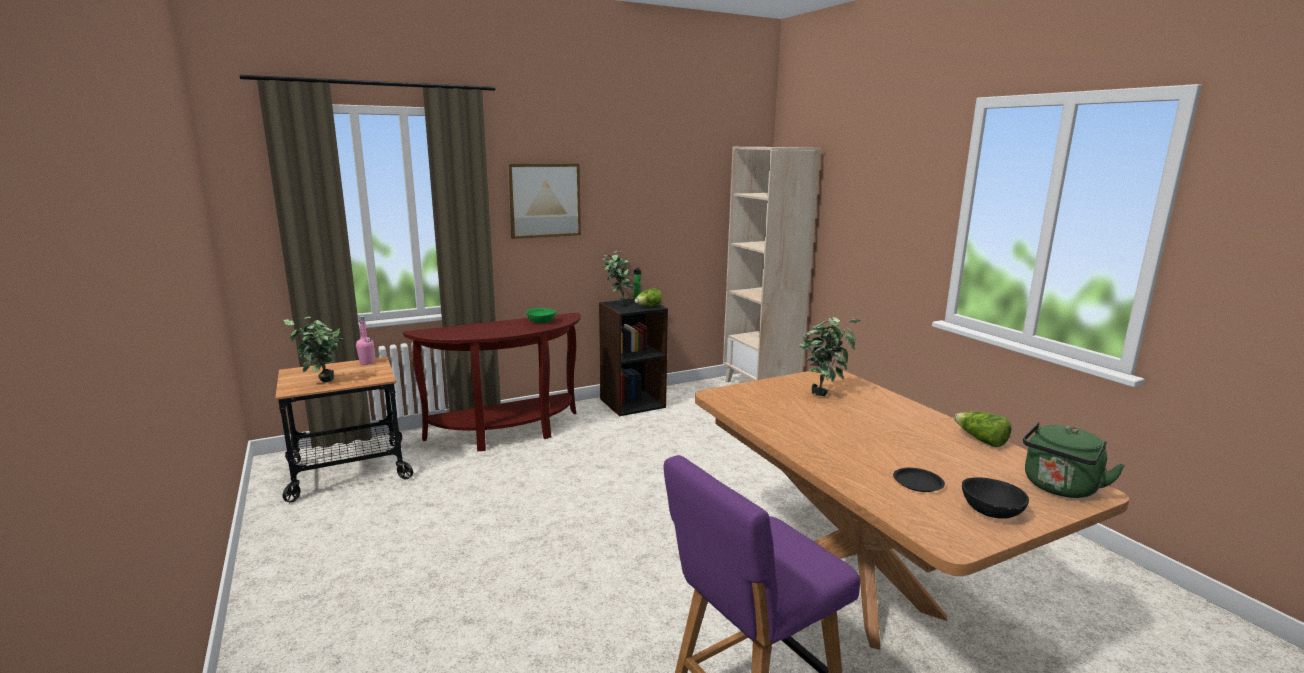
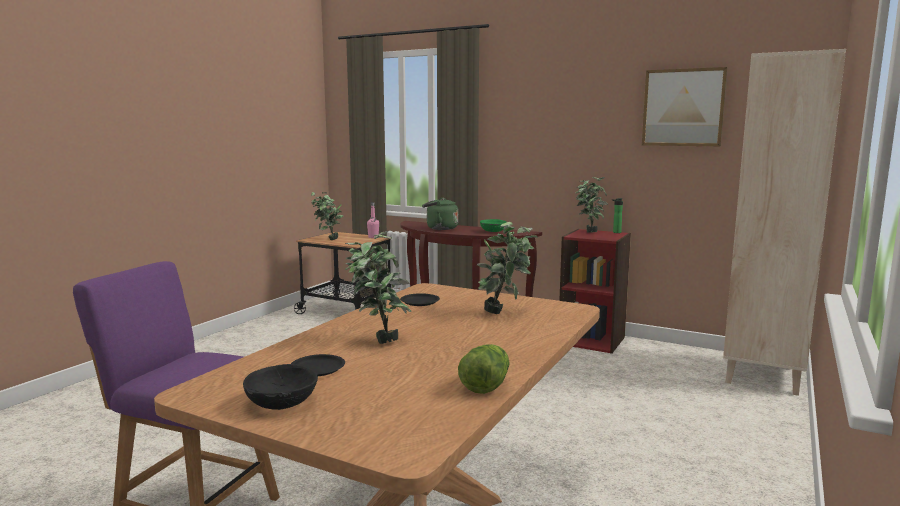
camera: 55 degrees right, 5 degrees down
(544, 200) = (533, 124): picture -> picture (683, 107)
(632, 403) = (592, 340): black bookcase -> red bookcase
(648, 306) = (604, 237): lettuce -> none
(760, 408) = (419, 302): none -> black plate
(857, 447) = (378, 340): none -> potted plant
(1059, 488) = (386, 432): green kettle -> green kettle (440, 228)

